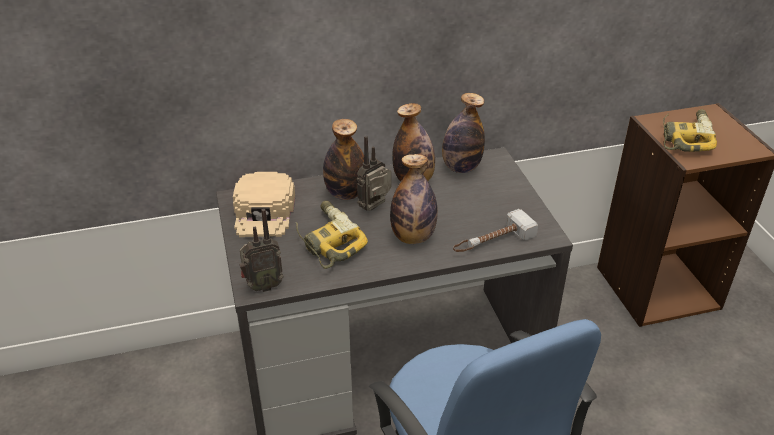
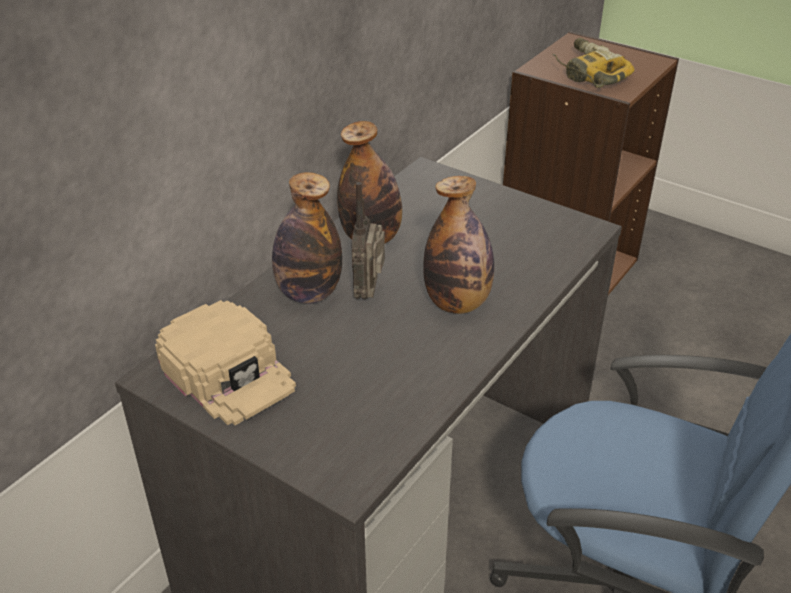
camera: 40 degrees left, 0 degrees up
(262, 286) = (356, 471): radio -> none
(327, 241) = (363, 363): power drill -> none
(461, 167) = (404, 199): bottle -> none
(492, 241) = (545, 263): hammer -> none

